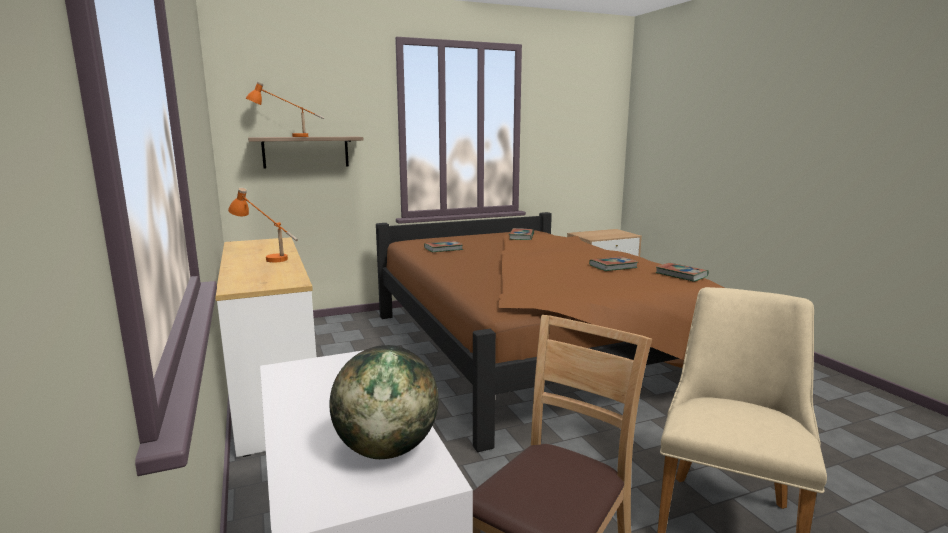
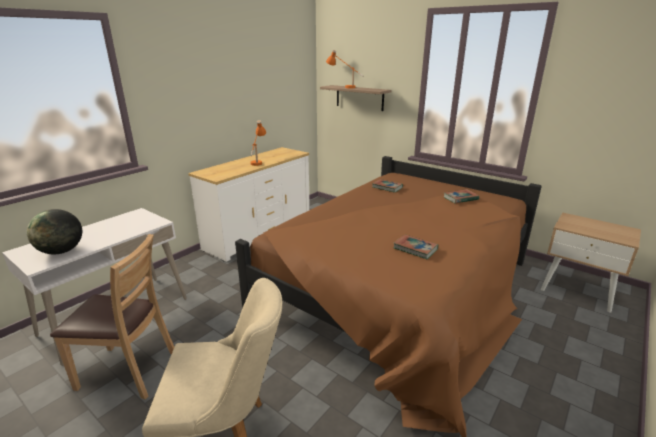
camera: 60 degrees right, 10 degrees up
(681, 275) = (431, 283): book -> none

